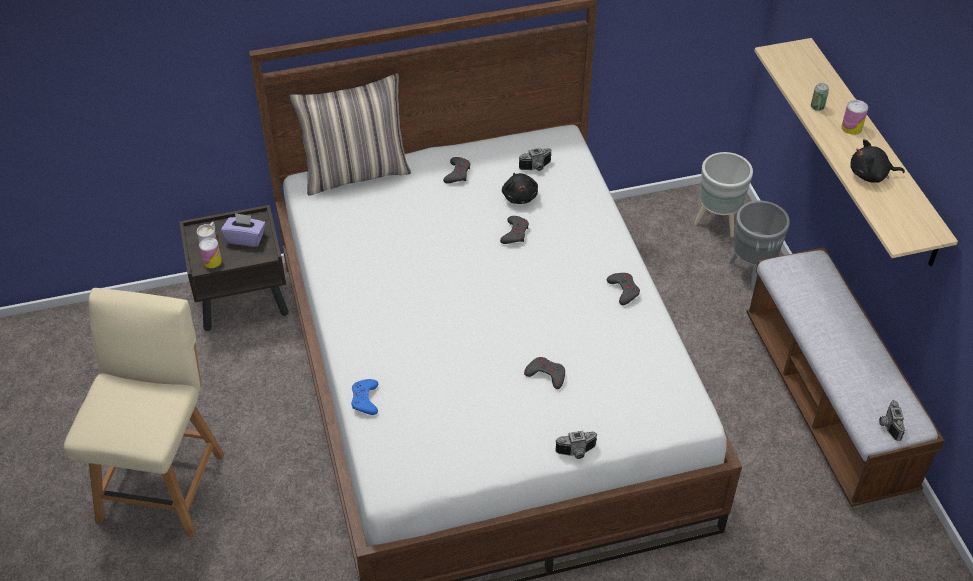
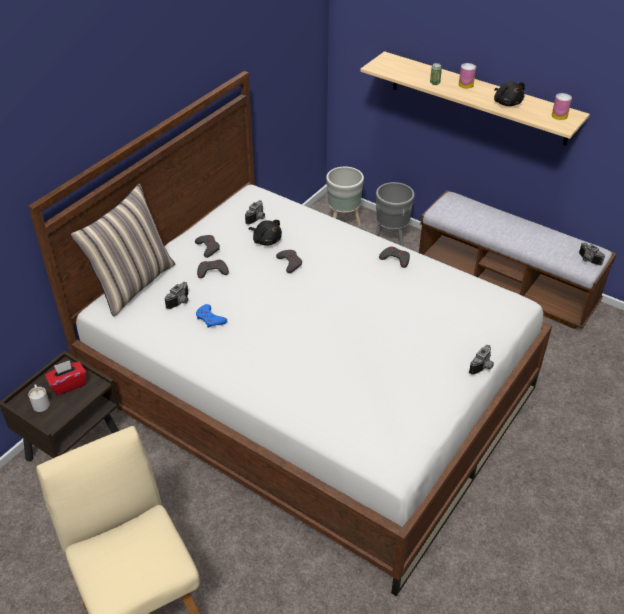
camera: 40 degrees left, 5 degrees down
(212, 261) = (57, 415): can -> can (559, 116)
(245, 238) = (68, 384): purple tissue box -> red tissue box
(365, 399) = (314, 423): blue game controller -> blue game controller (210, 319)
(376, 215) = (181, 302): none -> camera
(546, 374) = (410, 333): grey game controller -> grey game controller (212, 271)
(870, 175) = (507, 103): black plush toy -> black plush toy turned 75 degrees counterclockwise

